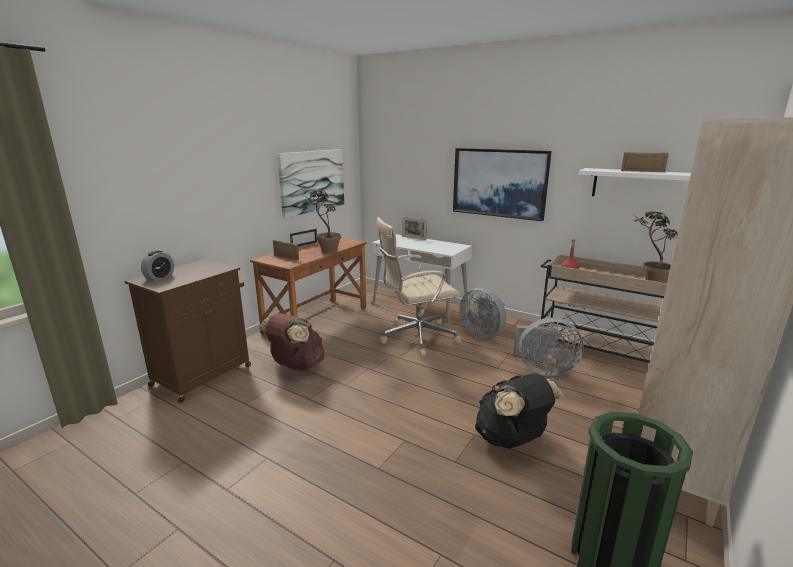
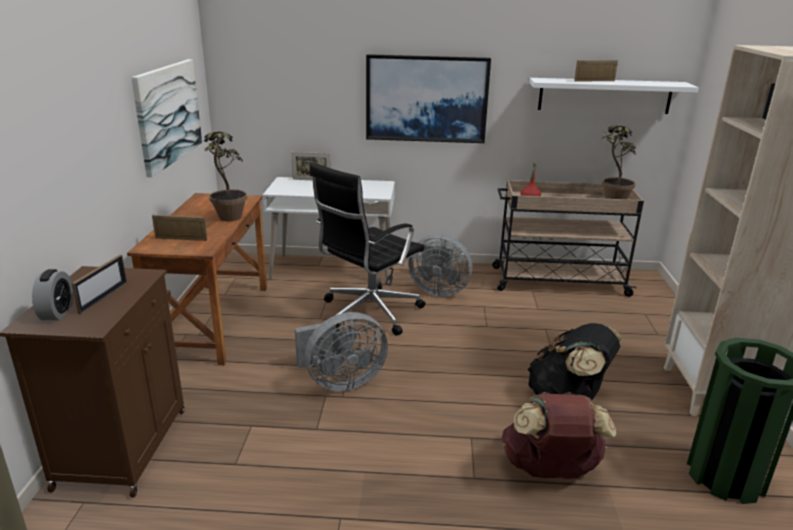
camera: 30 degrees left, 5 degrees up
(296, 366) = (252, 392): brown backpack -> brown backpack (550, 470)
(304, 245) = (178, 214): picture frame -> picture frame (103, 297)
(416, 337) = (368, 313): beige office chair -> black office chair
(543, 369) = (531, 316): grey fan -> grey fan (341, 382)

